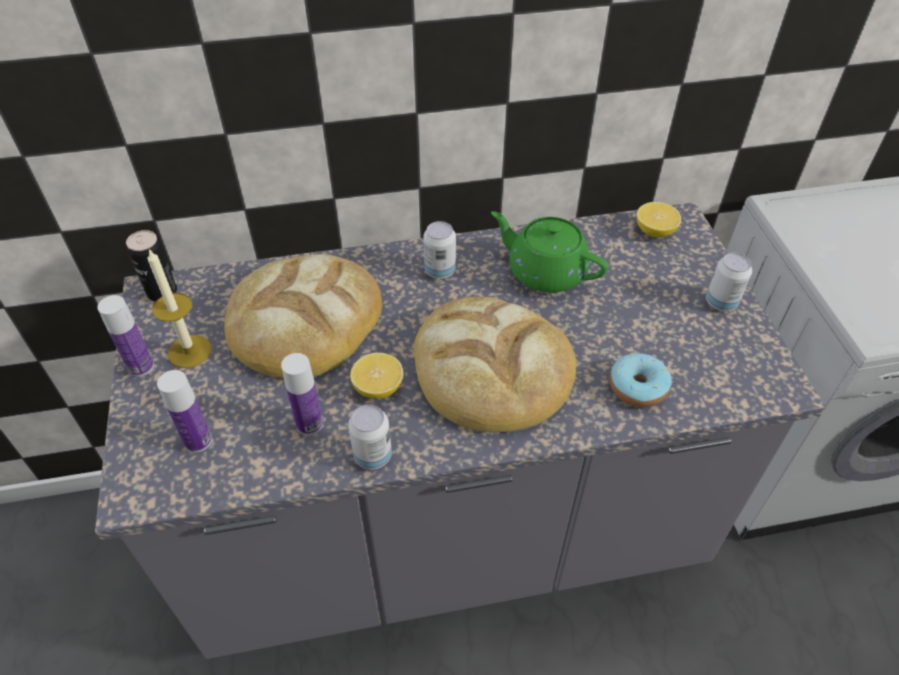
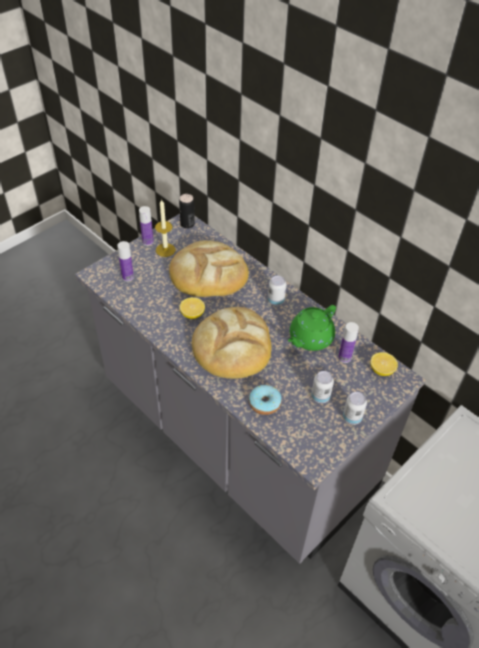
camera: 55 degrees right, 0 degrees up
(309, 424) = (158, 303): bottle -> bottle (344, 357)
(373, 455) = (158, 330): can -> can (320, 397)
(545, 271) = (310, 338): green teapot -> green teapot turned 135 degrees counterclockwise

